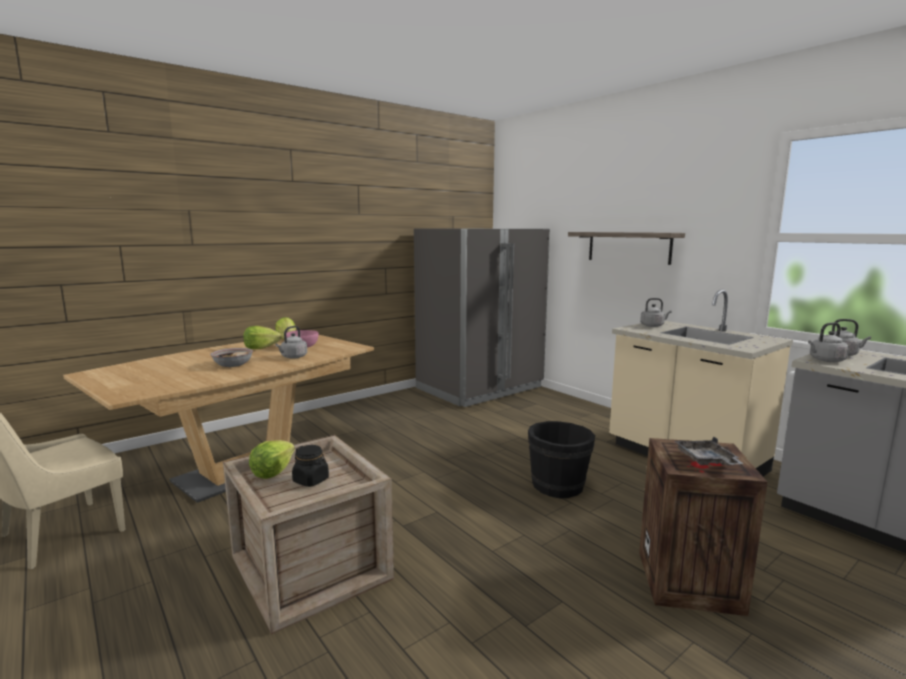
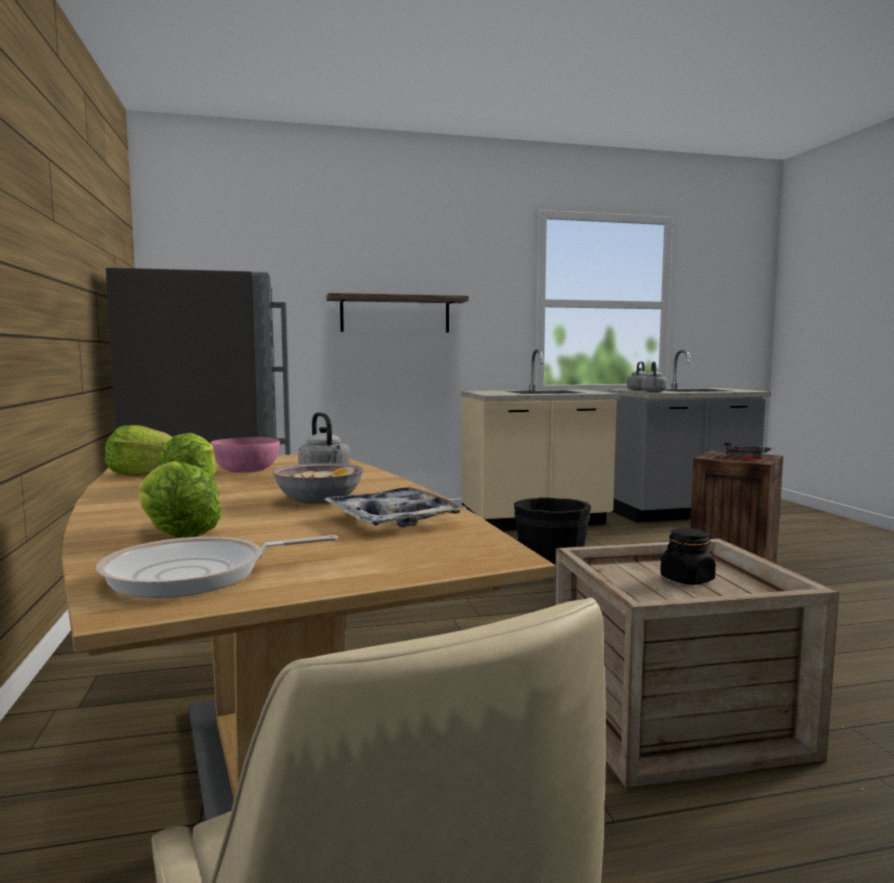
camera: 65 degrees left, 5 degrees down
(114, 372) = (195, 575): none -> frying pan
(191, 378) = (393, 520): none -> tray
(273, 472) = (650, 596): lettuce -> lettuce (175, 533)
(653, 325) = (489, 392): grey kettle -> none

